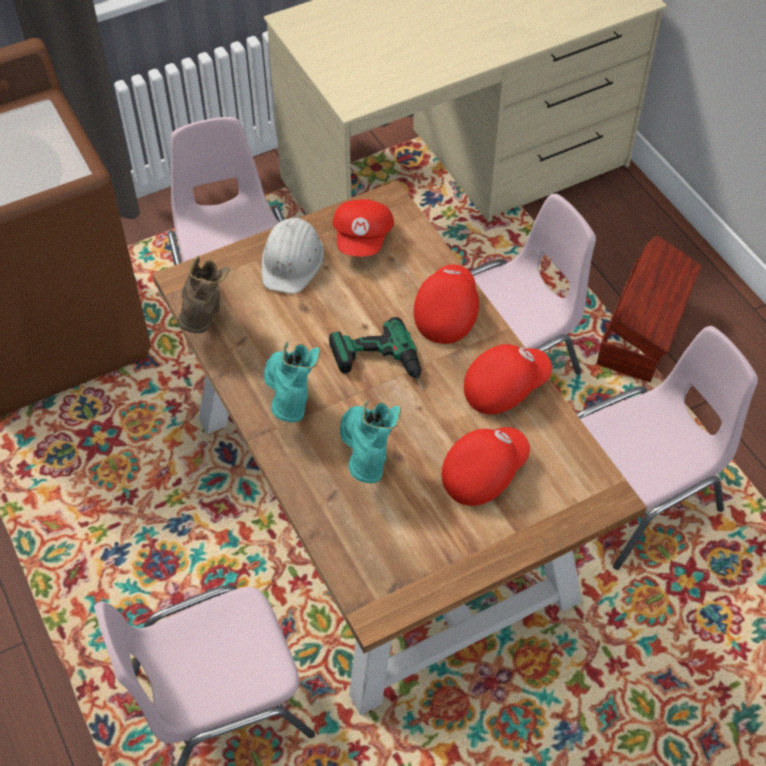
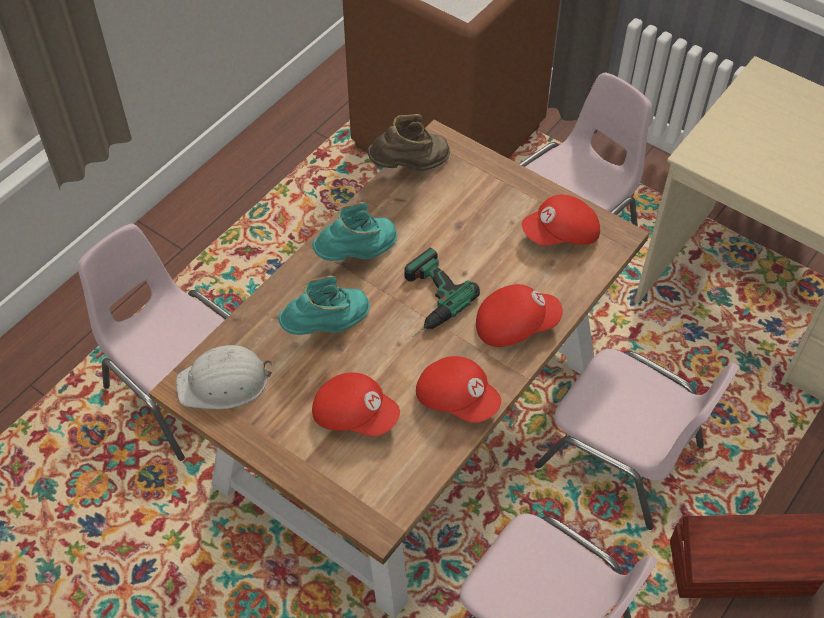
camera: 65 degrees right, 0 degrees up
(292, 260) = (504, 197): white hard hat -> white hard hat (224, 383)

